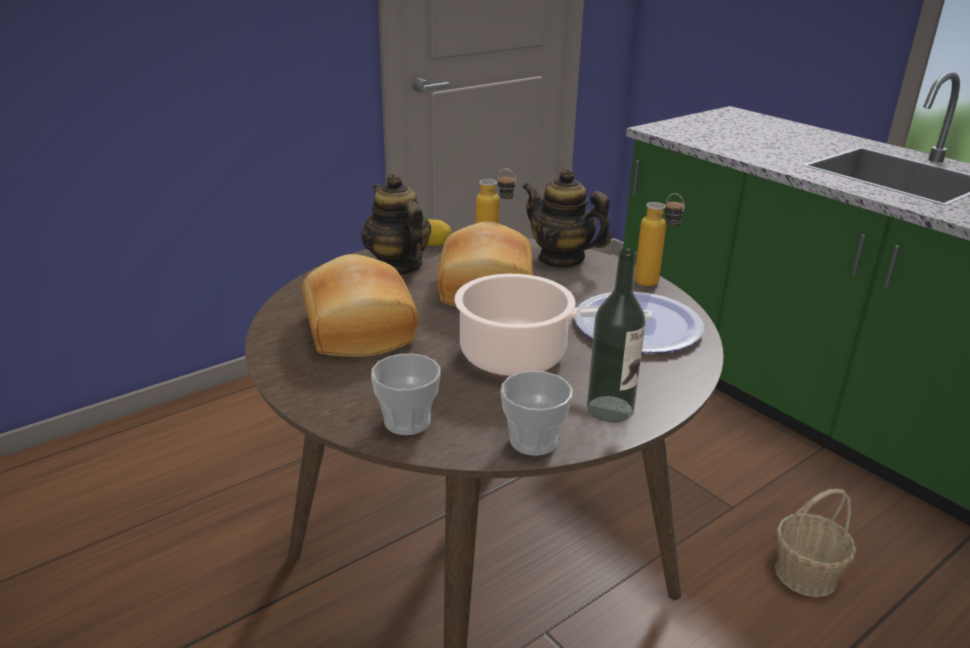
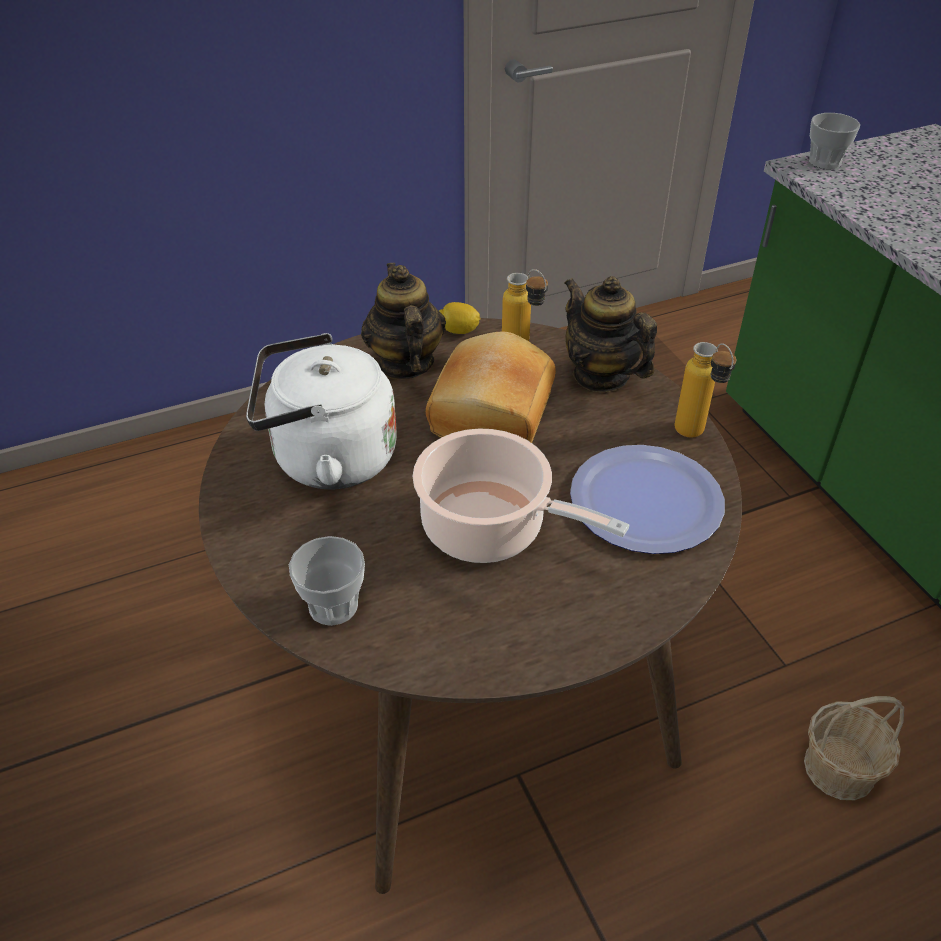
camera: 15 degrees right, 15 degrees up
(357, 330) = (327, 459): bread -> white kettle
(533, 441) = (454, 658): cup -> cup (825, 162)
(610, 409) = (557, 627): bottle -> none

